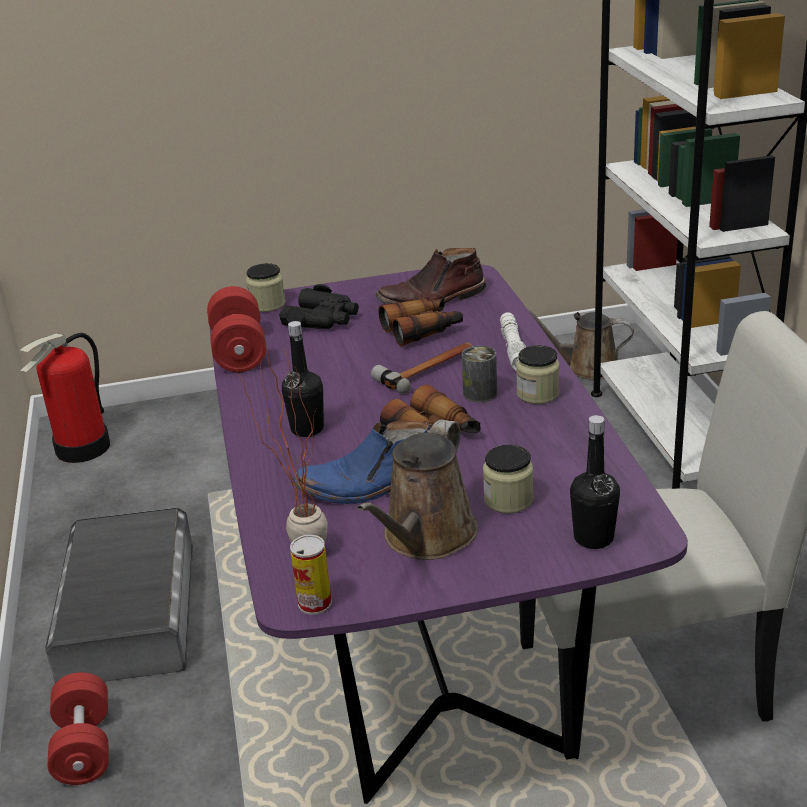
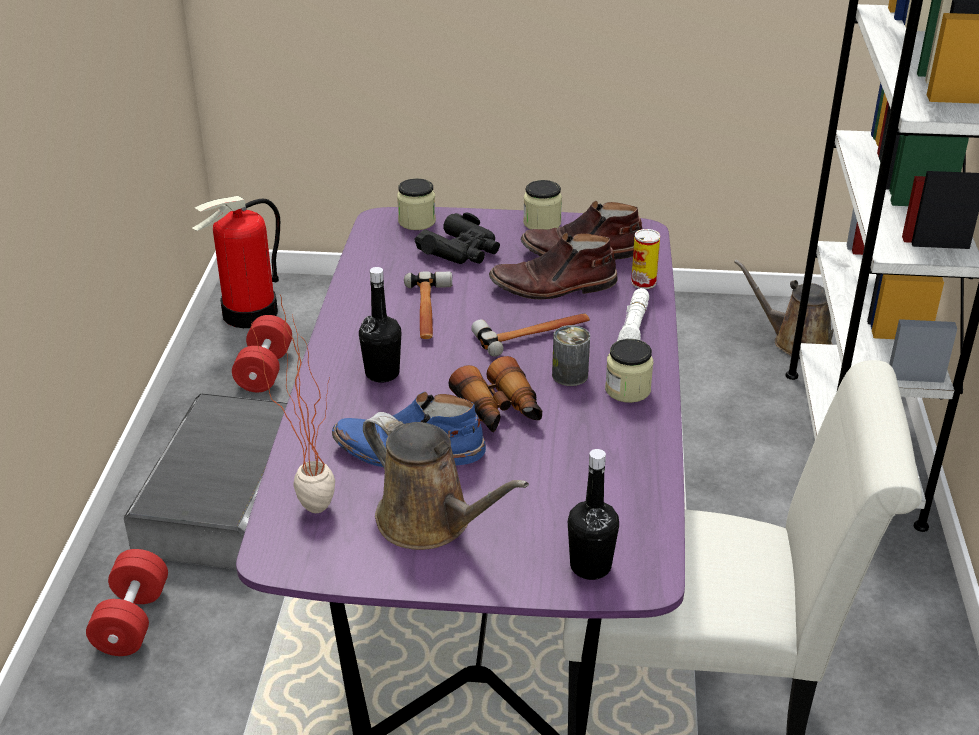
camera: 15 degrees right, 5 degrees up
(239, 351) = (363, 269): red dumbbell -> red dumbbell (264, 370)
(315, 603) = (293, 562): can -> can (643, 282)
(321, 371) = (428, 312): none -> hammer
(423, 330) = (553, 286): binoculars -> brown boot
(426, 538) = (430, 522): brown watering can -> brown watering can turned 90 degrees counterclockwise
(508, 500) = (531, 502): jar -> jar (542, 223)

